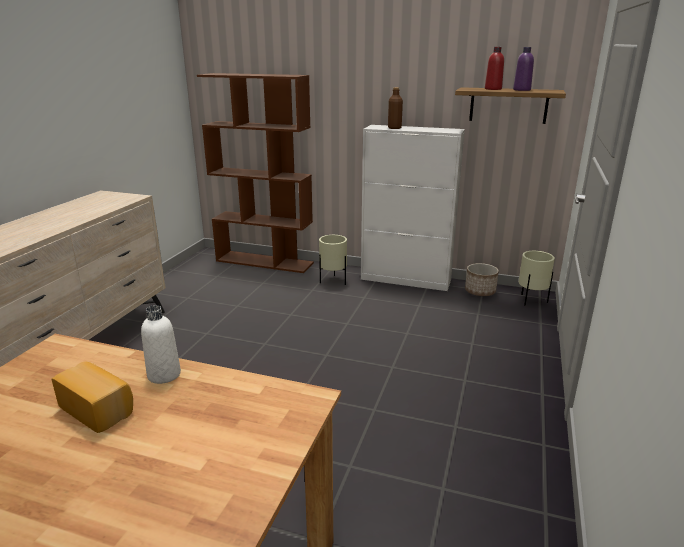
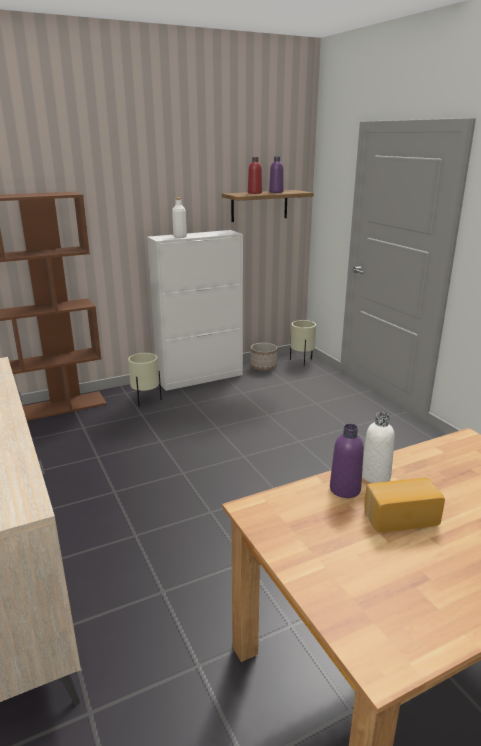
camera: 45 degrees left, 0 degrees up
(124, 369) = (345, 489): none -> purple bottle
(394, 128) = (180, 236): brown bottle -> white bottle

